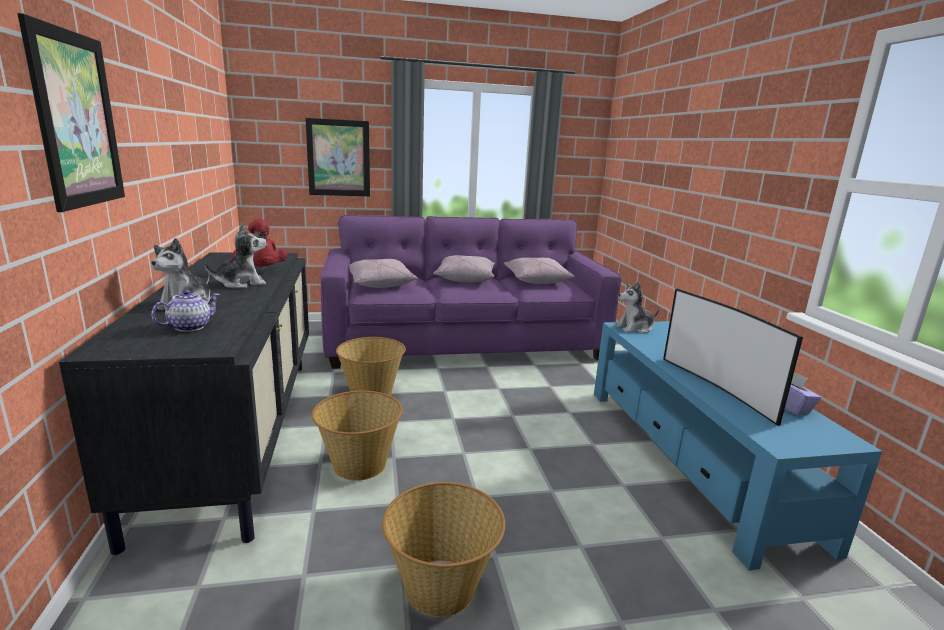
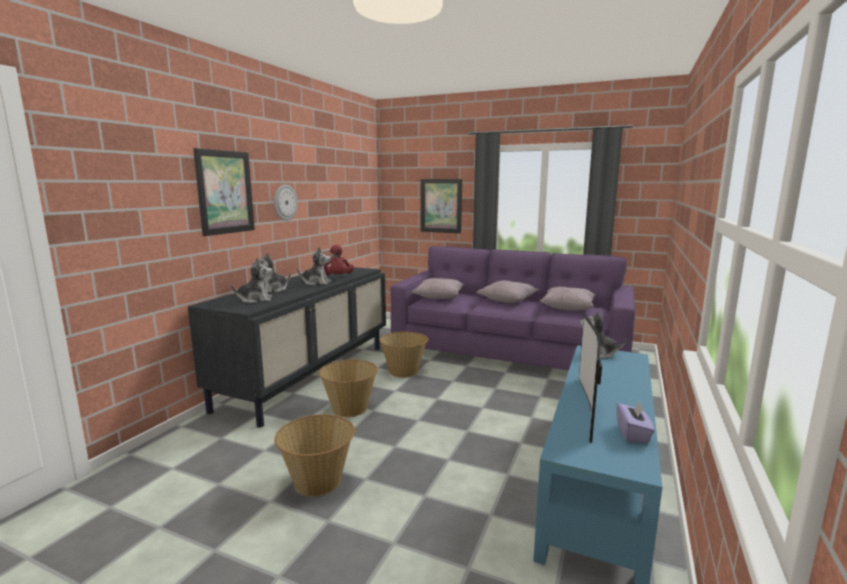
camera: 35 degrees right, 5 degrees down
(150, 146) = (284, 202): none -> wall clock
(190, 327) = (255, 300): teapot -> plush toy

